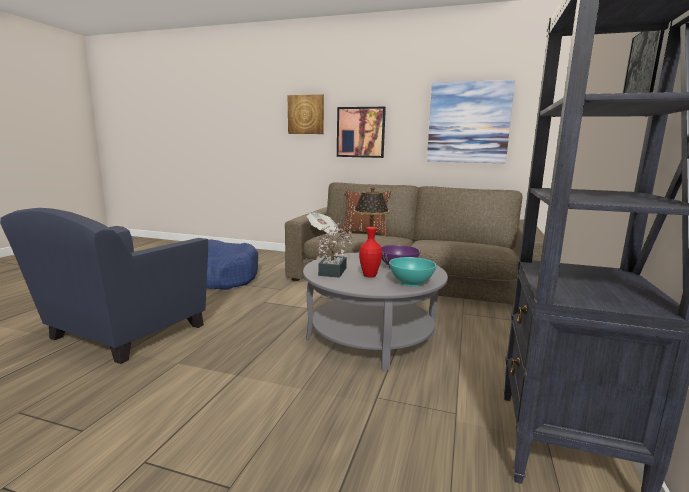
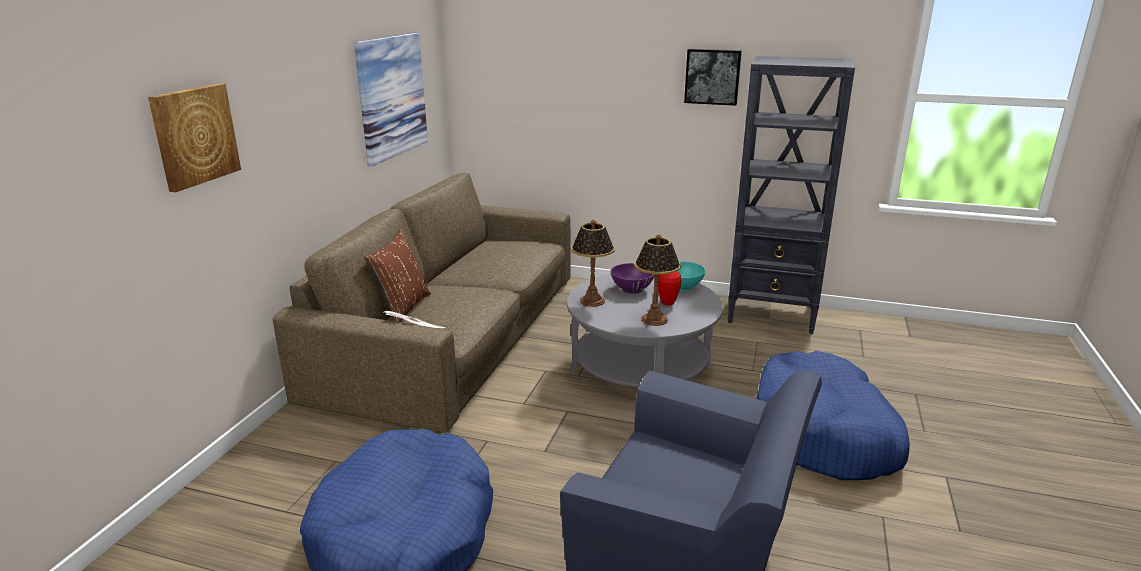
camera: 90 degrees left, 10 degrees up
(232, 425) = (824, 433): none -> blue dog bed
(334, 270) = (654, 319): potted plant -> table lamp
(360, 132) = (289, 146): picture -> none

